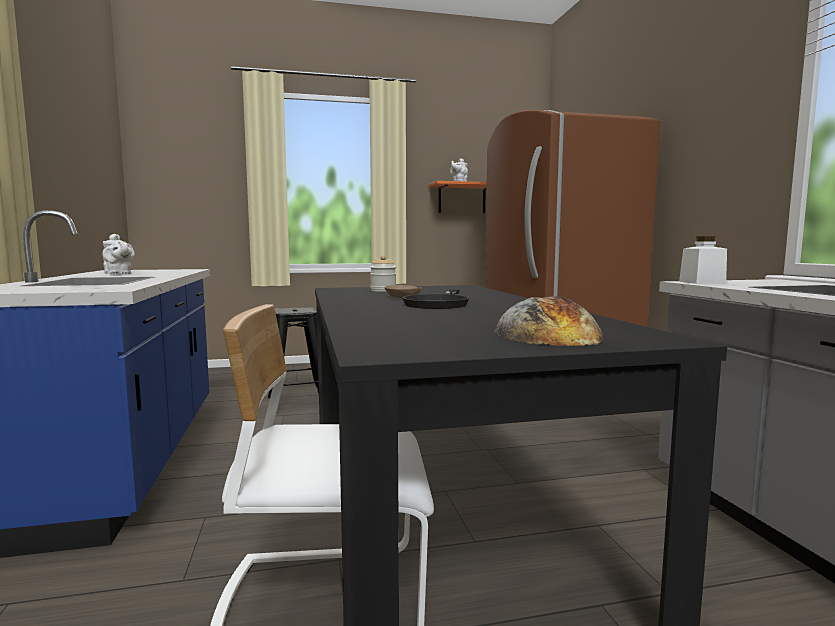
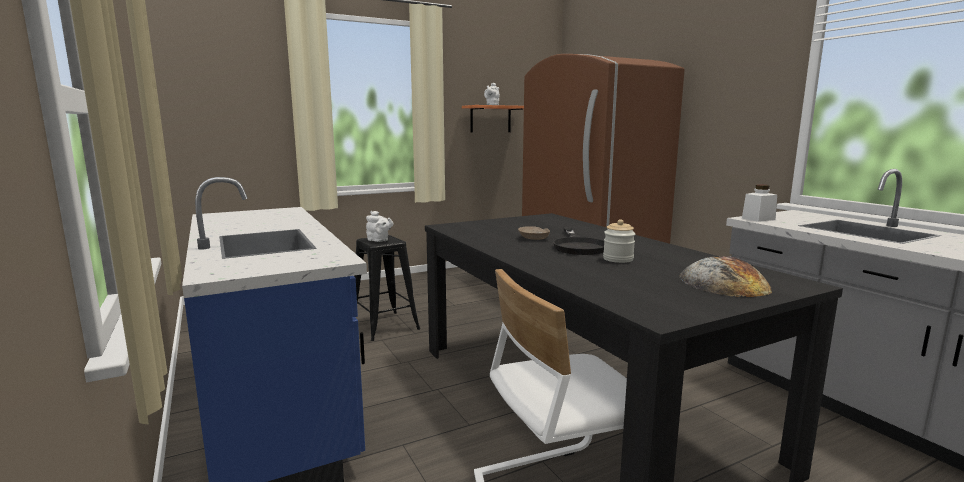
camera: 15 degrees left, 5 degrees up
(118, 274) = (244, 224): white teapot -> white teapot (379, 240)
(383, 290) = (495, 227): jar -> jar (618, 259)

